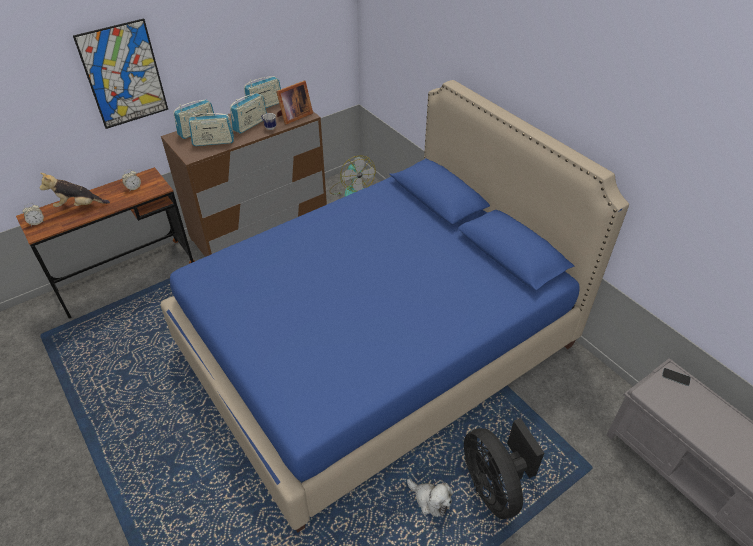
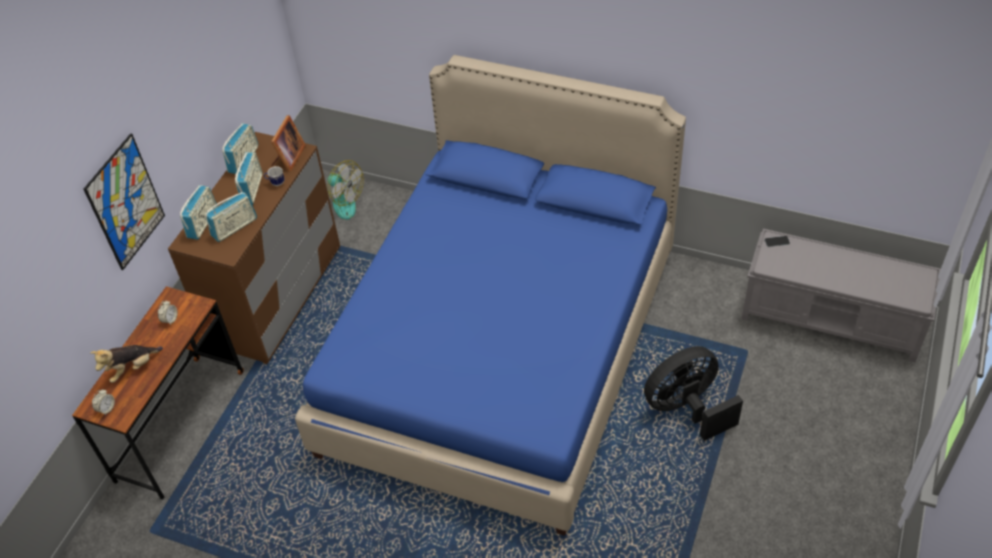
camera: 30 degrees left, 5 degrees up
(430, 500) = (647, 448): plush toy -> none
(494, 486) = (686, 408): black fan -> black fan turned 120 degrees clockwise

